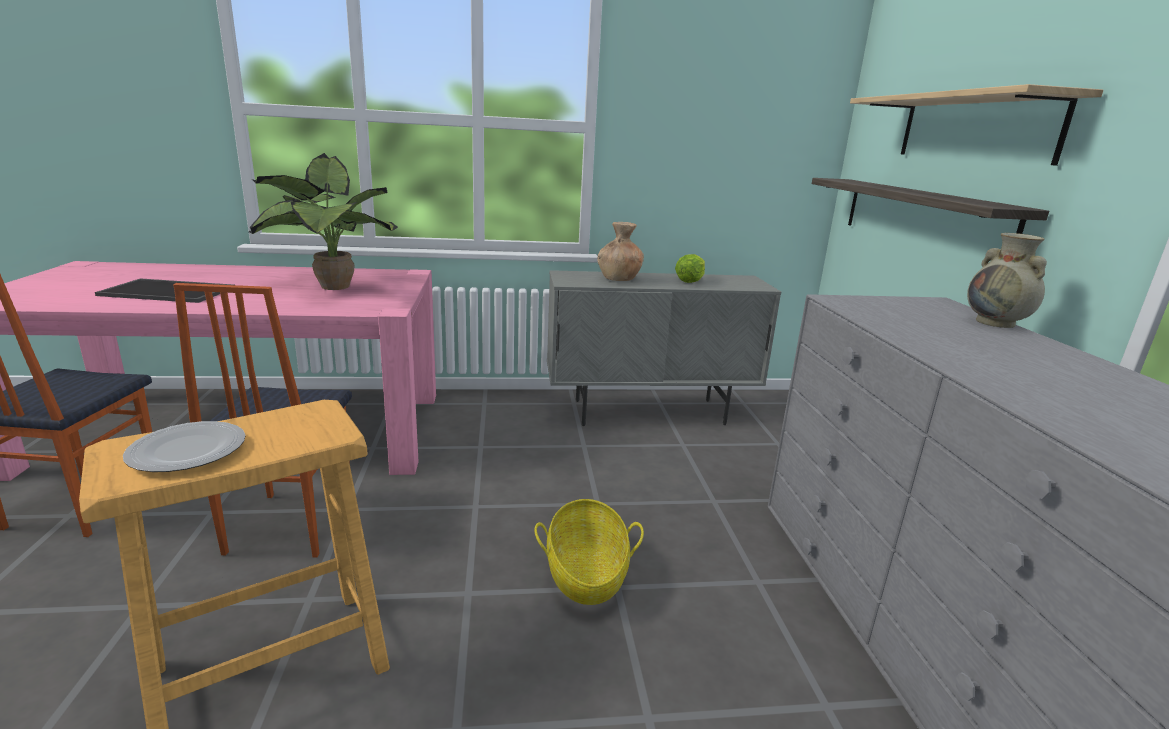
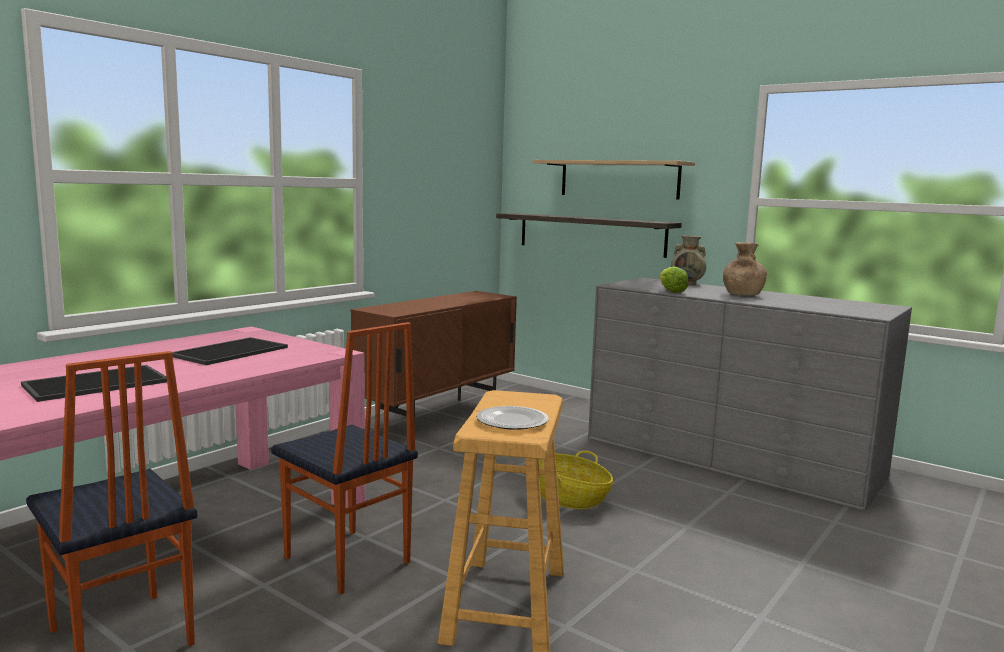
camera: 45 degrees left, 10 degrees down
(330, 288) = (230, 351): potted plant -> tray
(619, 279) = (414, 306): brown vase -> brown vase (742, 294)
(649, 412) = (438, 417): grey cabinet -> brown cabinet
(690, 281) = (455, 299): lettuce -> lettuce (671, 291)

